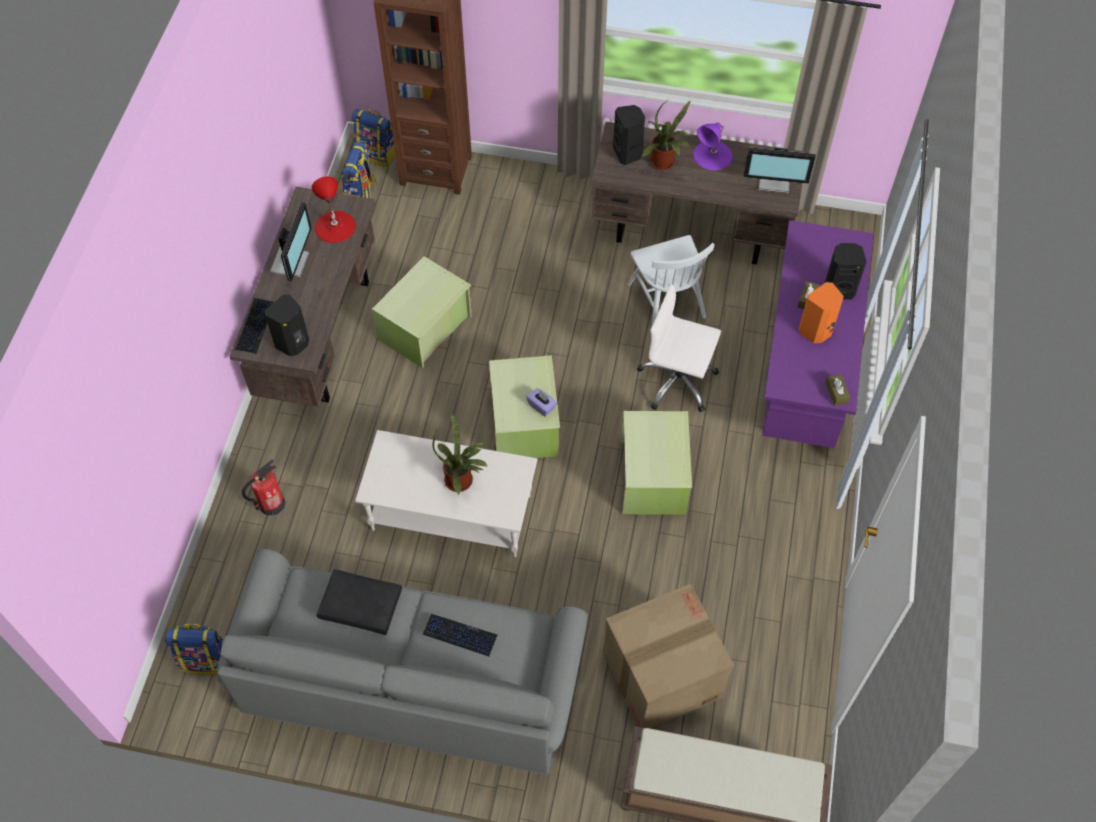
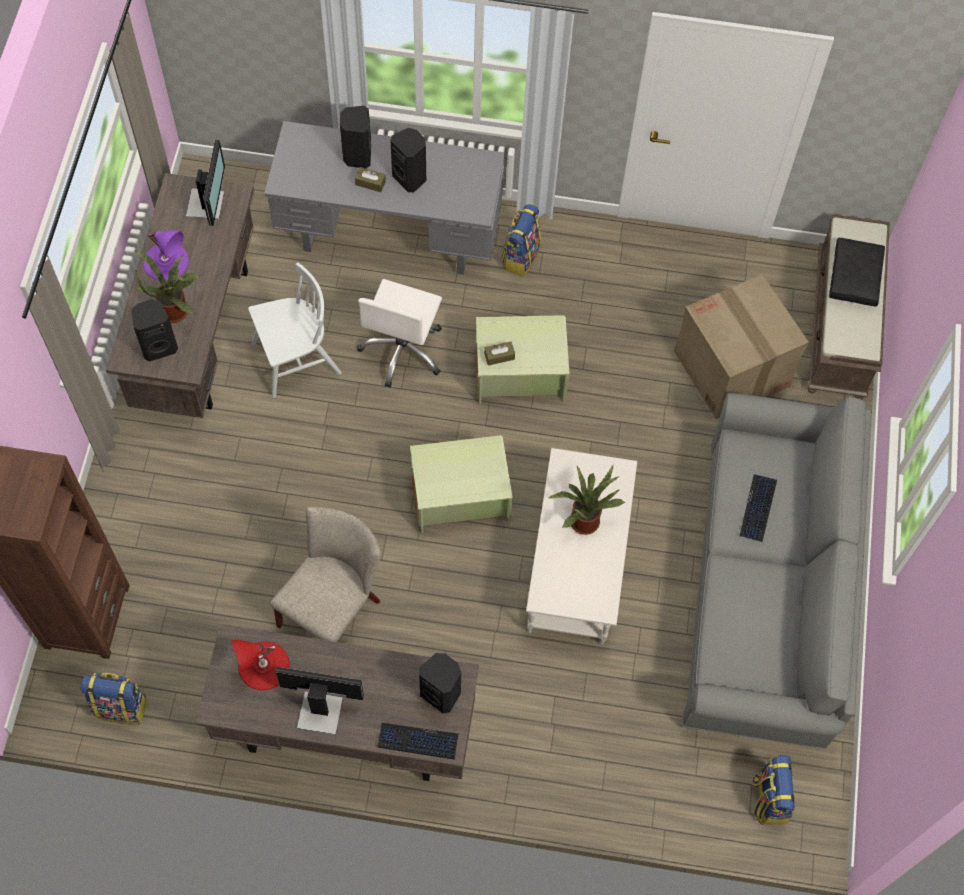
camera: 95 degrees left, 5 degrees up
(271, 504) = (578, 757): fire extinguisher -> none
(359, 606) = (739, 606): black pillow -> black pillow (856, 277)
(377, 154) = (53, 692): backpack -> backpack (520, 256)
(426, 328) = (334, 609): green storage box -> beige chair
(541, 406) = (476, 453): purple tissue box -> none
(803, 373) = (390, 236): purple desk -> grey desk
(816, 331) = (410, 178): orange speaker -> black speaker
(836, 393) = (484, 166): brown tissue box -> brown tissue box (499, 356)

